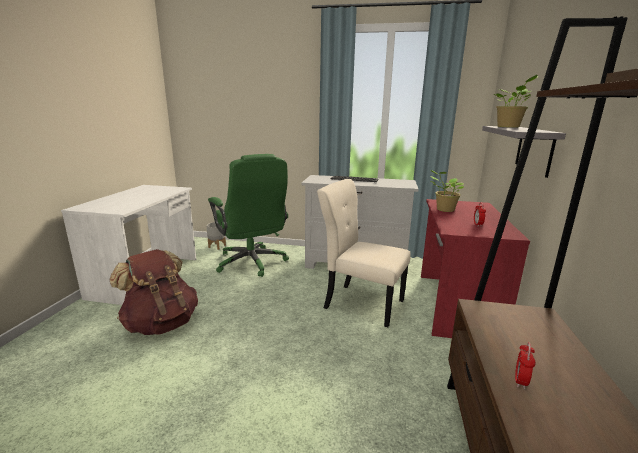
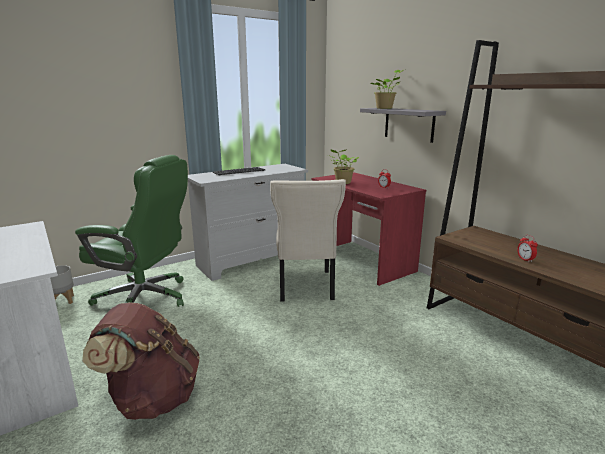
camera: 45 degrees left, 0 degrees up
(361, 303) = (305, 287): beige chair -> beige chair turned 75 degrees counterclockwise

